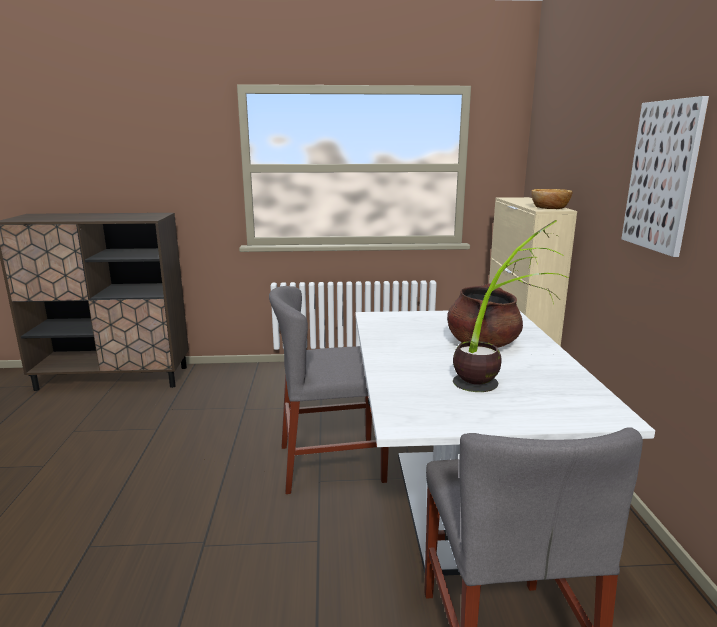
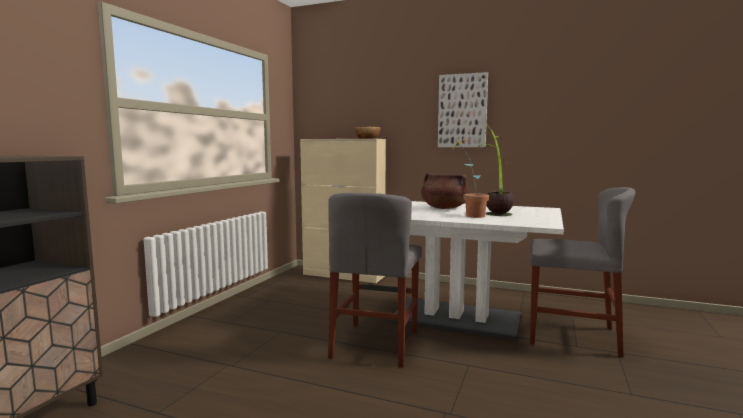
camera: 65 degrees left, 10 degrees down
(426, 366) = (469, 216): none -> potted plant

